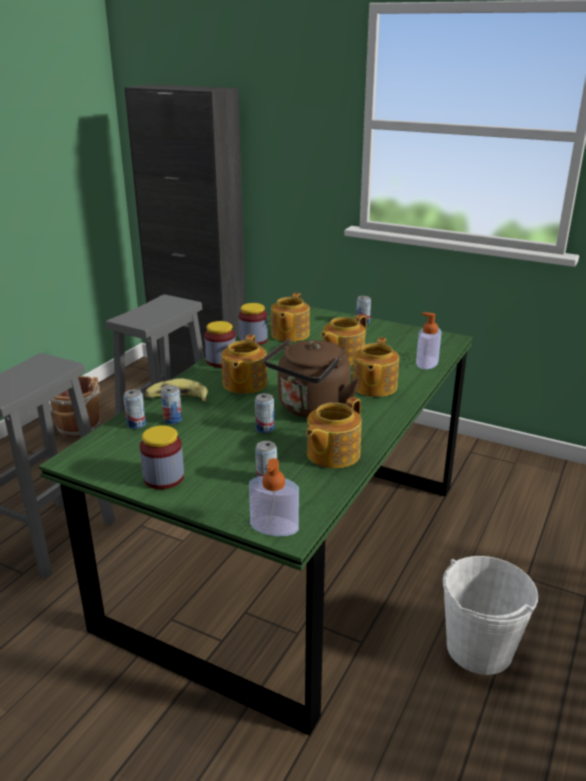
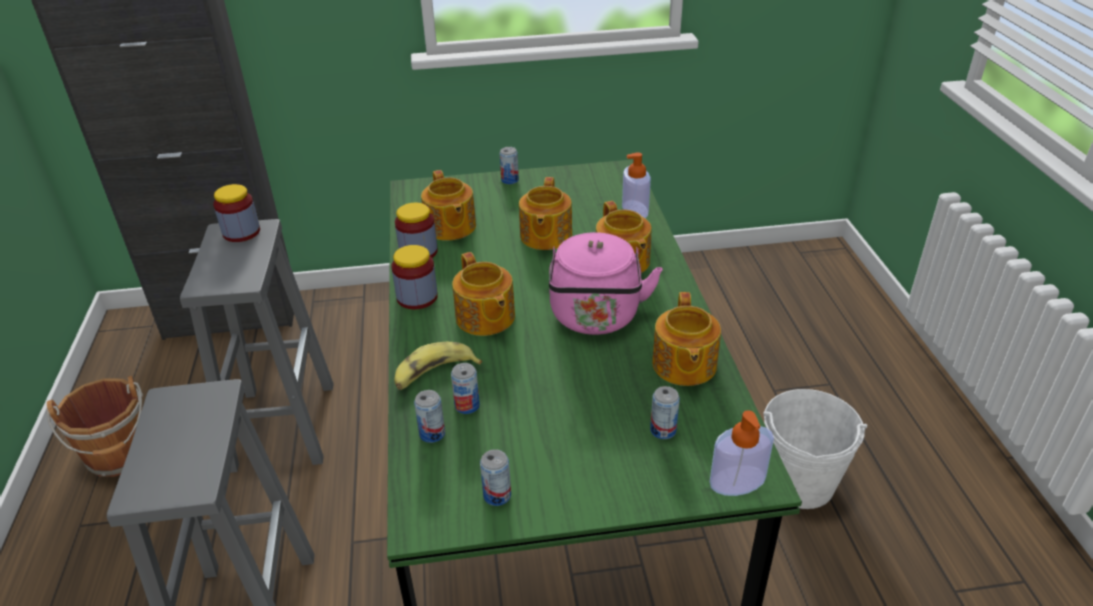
camera: 35 degrees left, 10 degrees up
(164, 478) = (558, 487): jar -> jar (241, 232)
(264, 428) = (581, 367): can -> can (497, 495)
(311, 409) = (596, 318): brown kettle -> pink kettle

